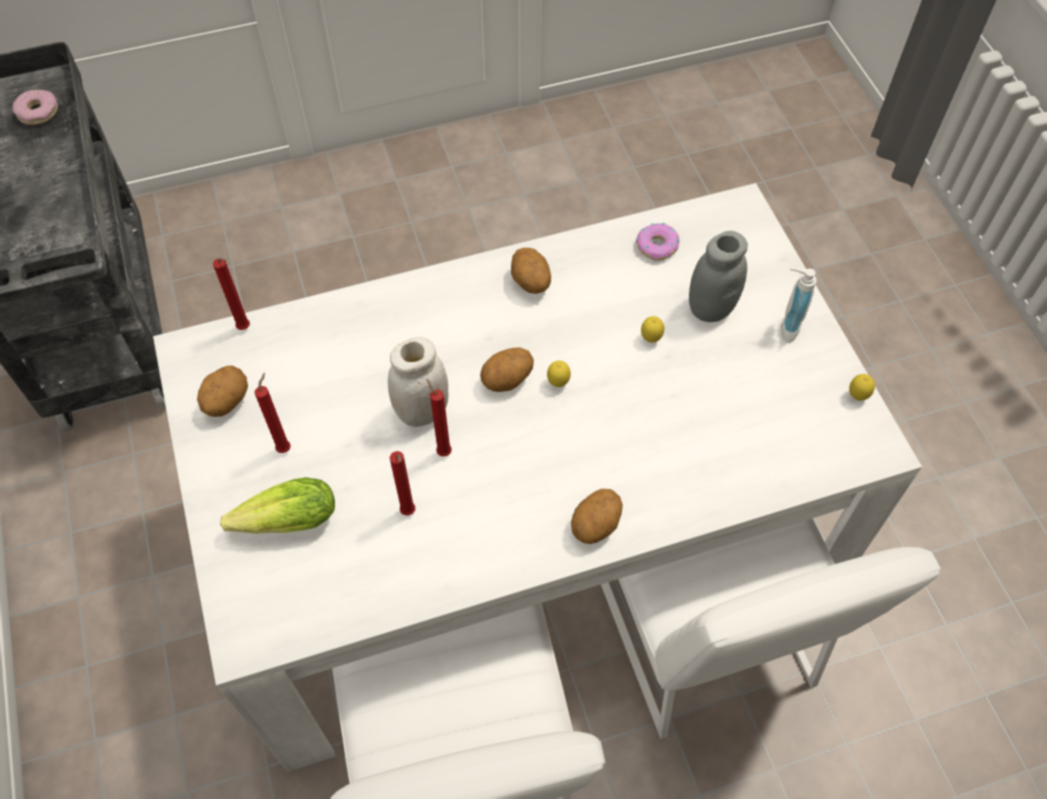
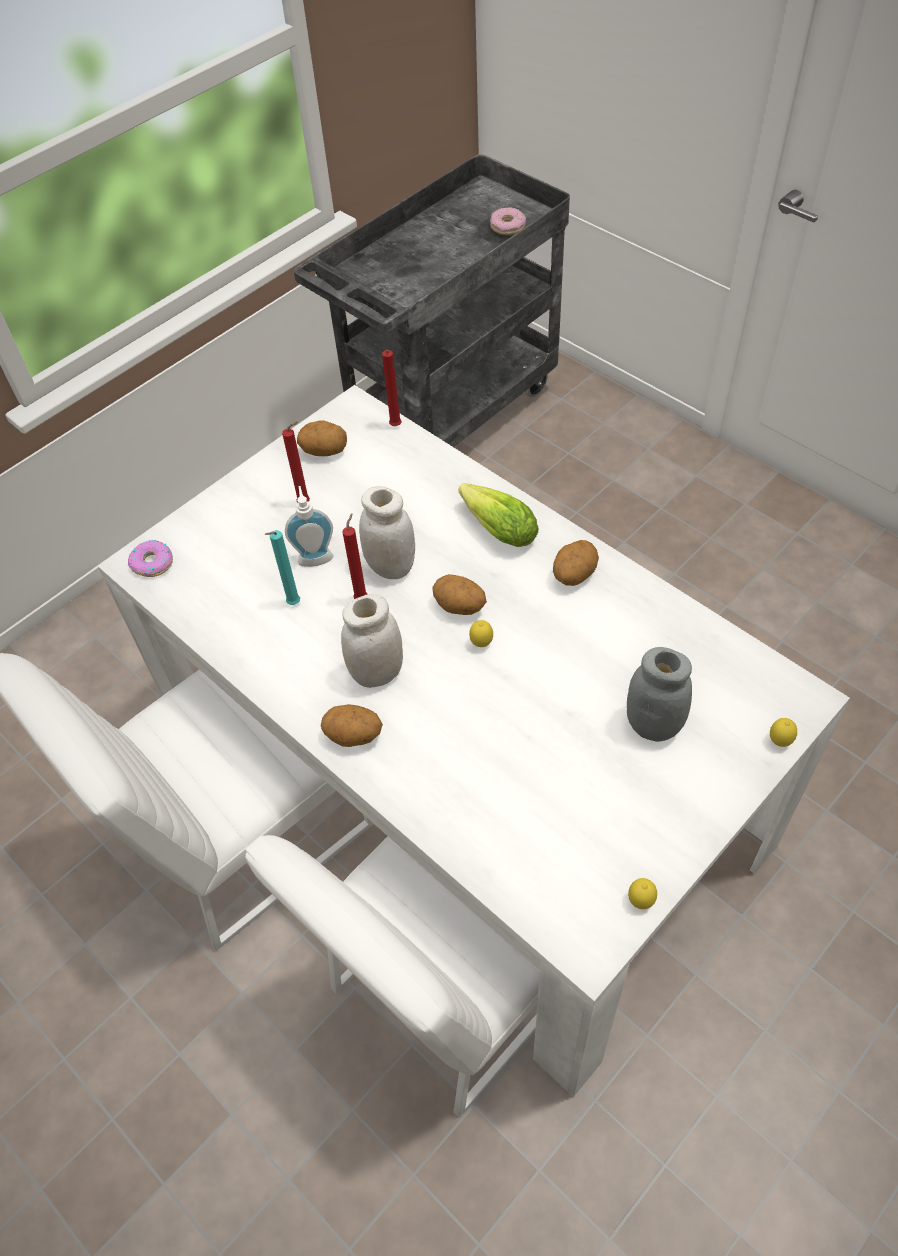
camera: 65 degrees right, 5 degrees down
(282, 522) = (242, 534): lettuce -> lettuce (495, 527)
(408, 513) = (292, 604): red candle -> turquoise candle
(538, 477) = (377, 673): none -> white jar
(650, 339) = (580, 691): lemon -> lemon (779, 741)
(657, 246) = (693, 649): donut -> donut (152, 563)
(785, 327) = (680, 799): soap dispenser -> soap dispenser (315, 556)

